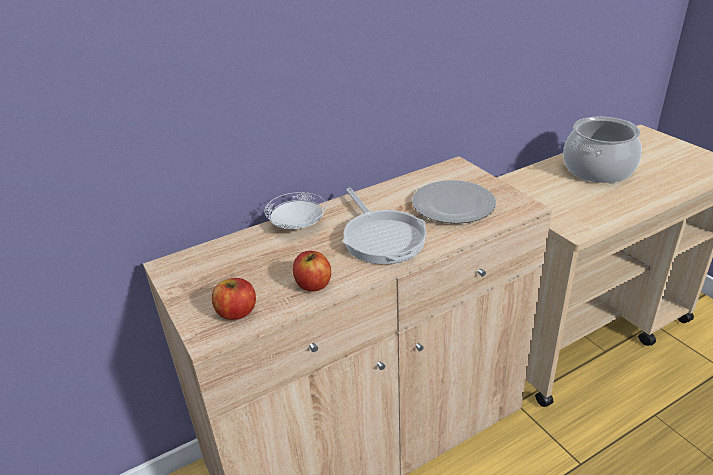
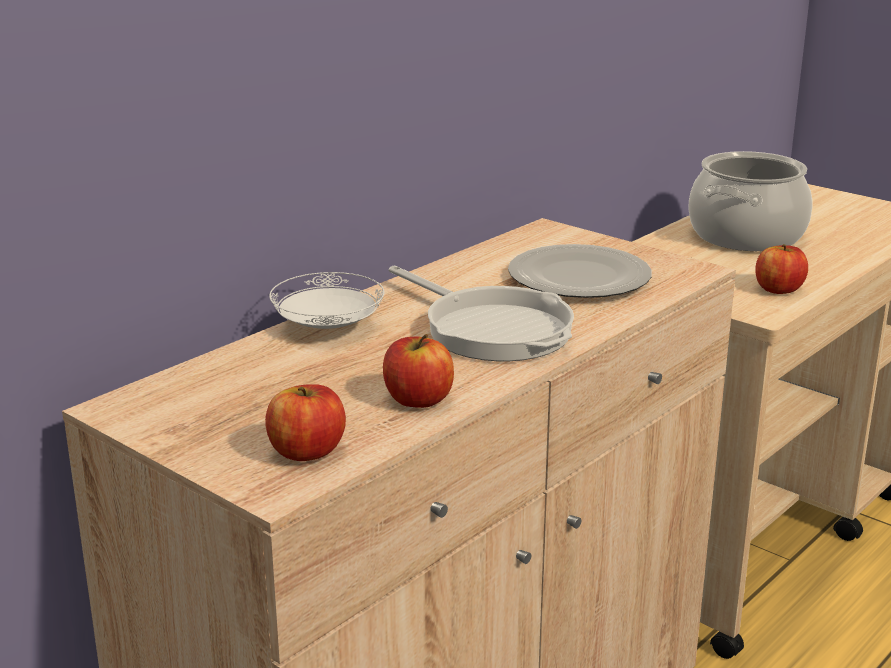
camera: 20 degrees left, 10 degrees down
(596, 213) = (778, 289): none -> apple

